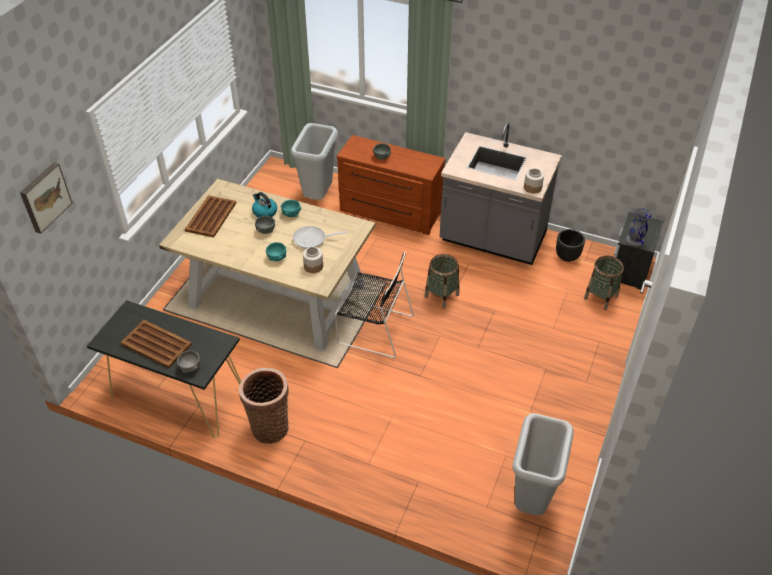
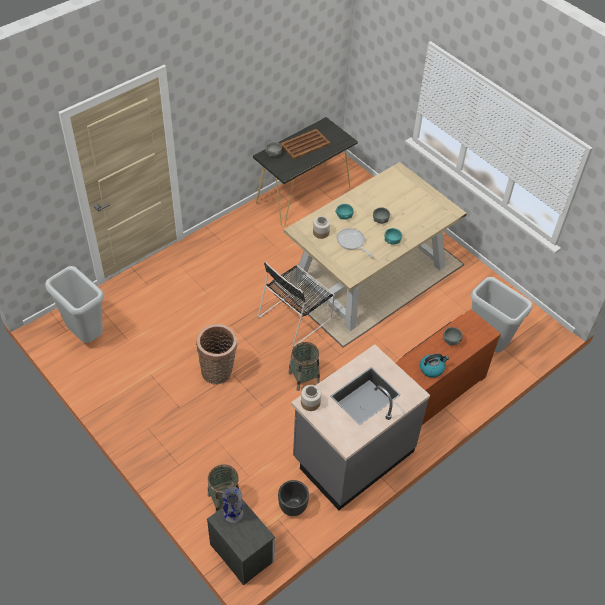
camera: 115 degrees right, 5 degrees up
(44, 197) = (380, 39): picture -> none
(211, 216) = (416, 196): brown tray -> none
(264, 212) = (404, 226): kettle -> kettle (431, 369)
(269, 426) = (246, 229): basket -> basket (219, 372)
(313, 239) = (352, 243): frying pan -> frying pan turned 60 degrees counterclockwise

